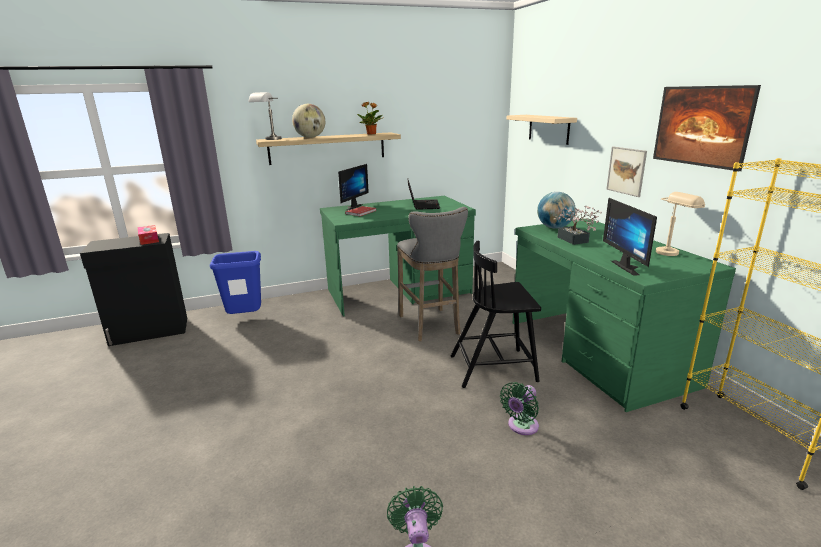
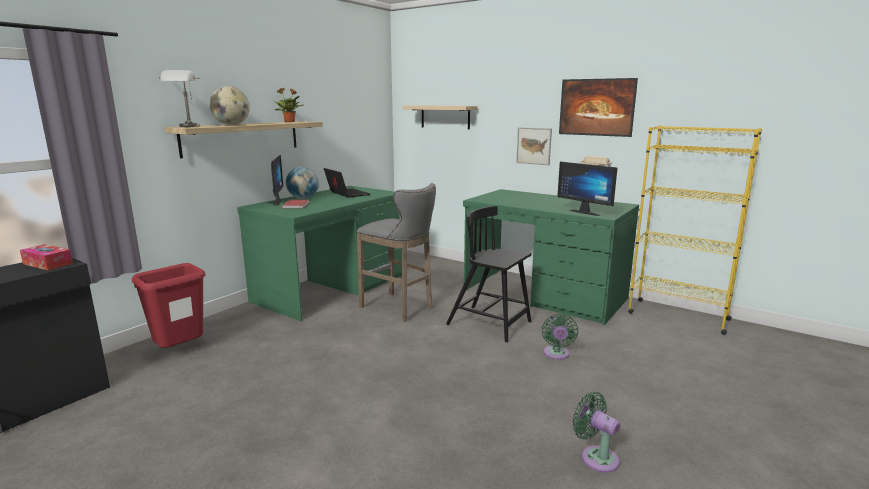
camera: 35 degrees left, 5 degrees down
(246, 318) = (181, 351): blue trash can -> red trash can
(494, 368) = (490, 324): black chair -> black chair turned 75 degrees clockwise
(554, 227) = (491, 197): globe -> globe (303, 198)
(574, 241) = (522, 203): potted plant -> none

